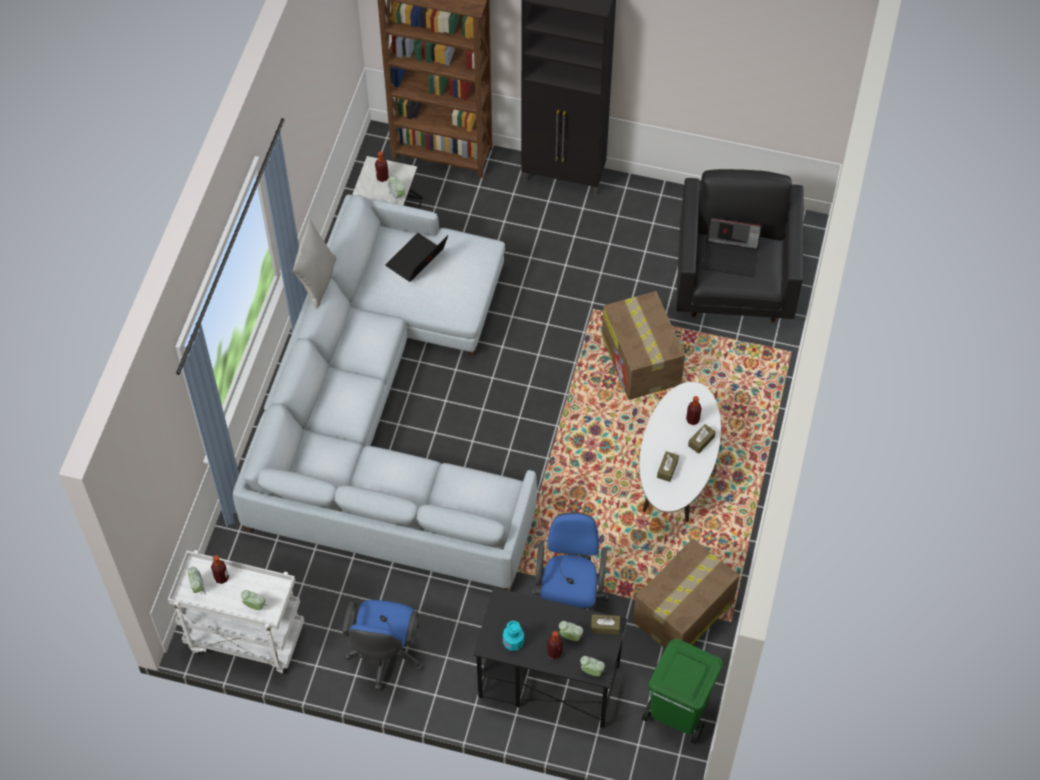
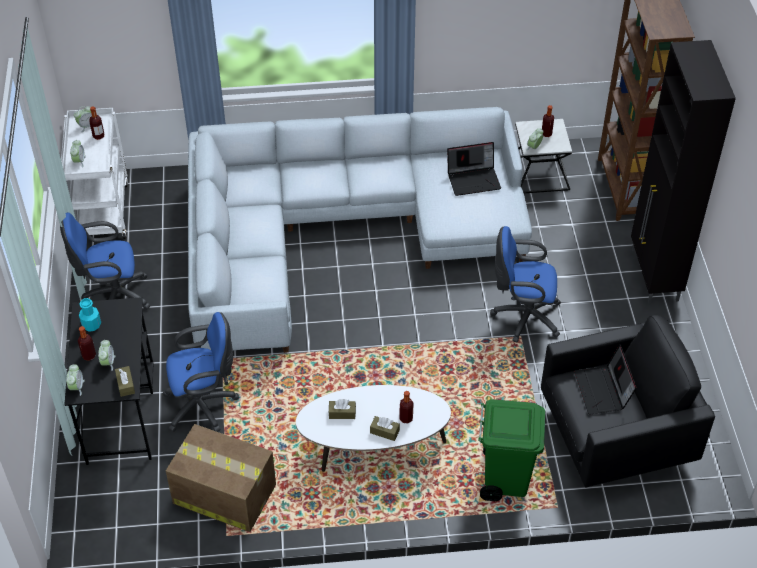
camera: 70 degrees right, 10 degrees down
(317, 281) = (401, 110): grey pillow -> none
(417, 261) = (474, 179): laptop -> laptop turned 150 degrees clockwise
(569, 298) = (523, 316): none -> blue office chair
(641, 361) = (482, 388): cardboard box -> none
(677, 713) = (116, 518): green trash can -> green trash can (505, 478)

